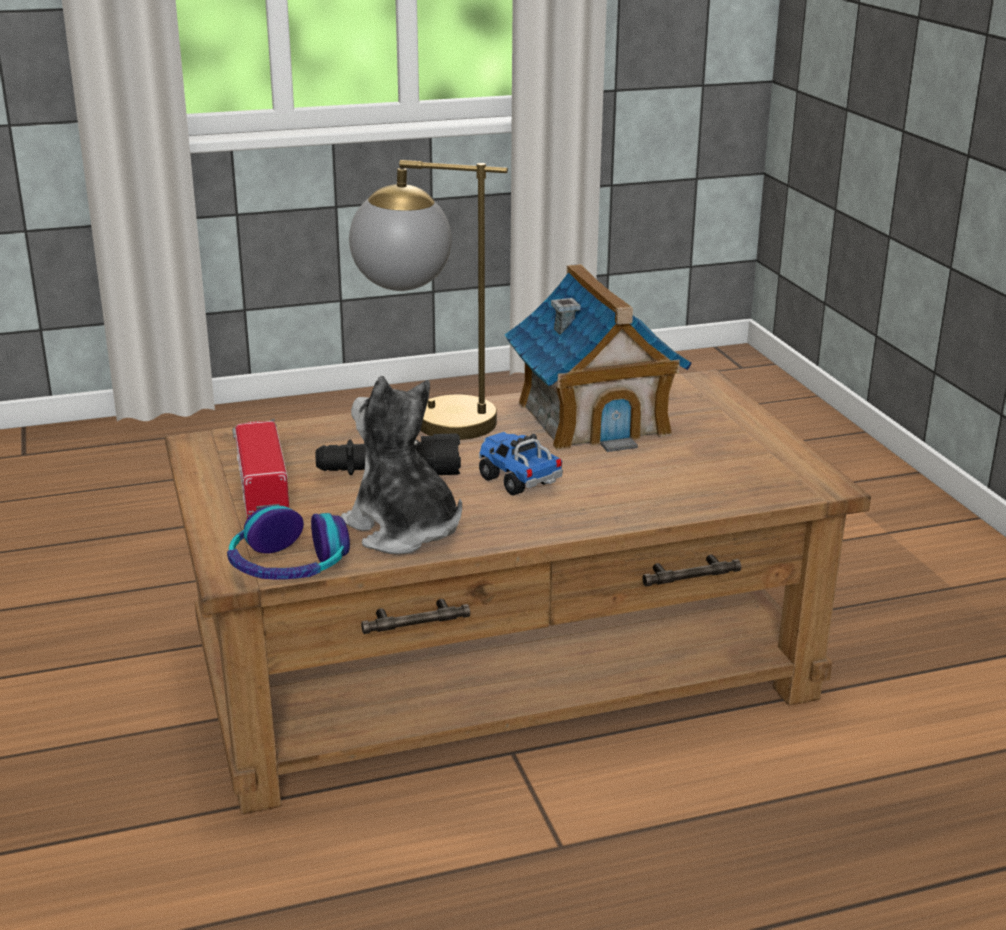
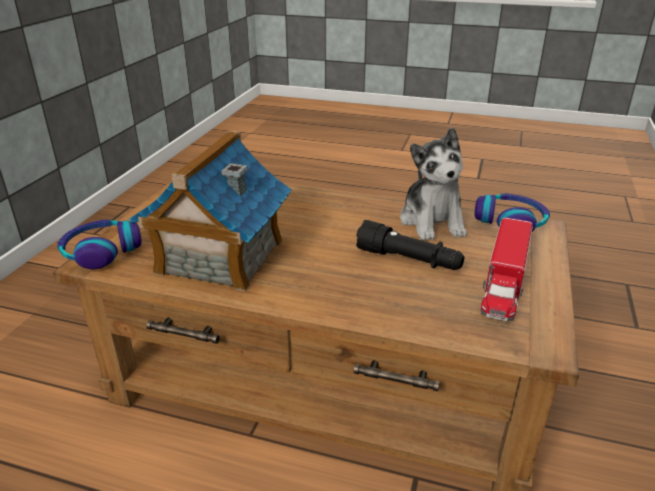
camera: 145 degrees left, 5 degrees up
(426, 420) = (334, 300): table lamp -> none
(518, 481) = (334, 229): toy truck -> none
(714, 389) = (101, 251): none -> headphones

